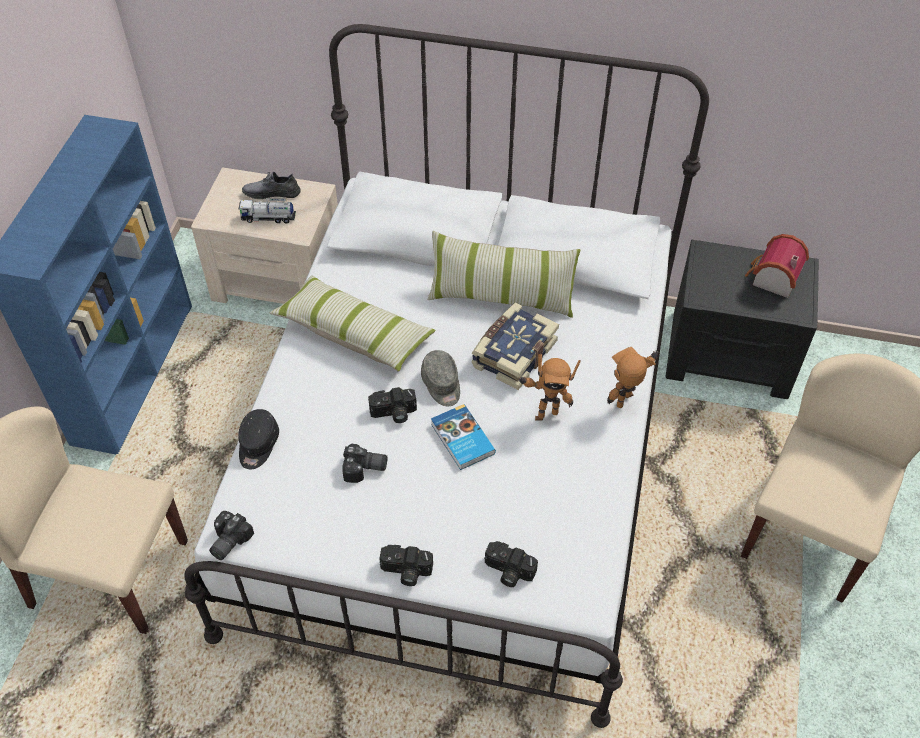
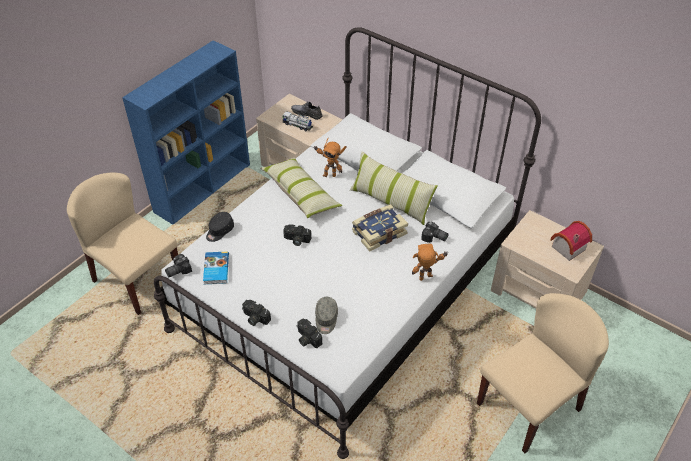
camera: 25 degrees right, 5 degrees down
(365, 469) = (265, 262): camera -> camera (434, 238)
(442, 385) = (330, 235): grey cap -> grey cap (326, 319)
(461, 439) = (323, 265): book -> book (215, 269)
(545, 413) = (377, 268): toy robot -> toy robot (329, 174)
(730, 355) = (538, 291): black nightstand -> beige nightstand

